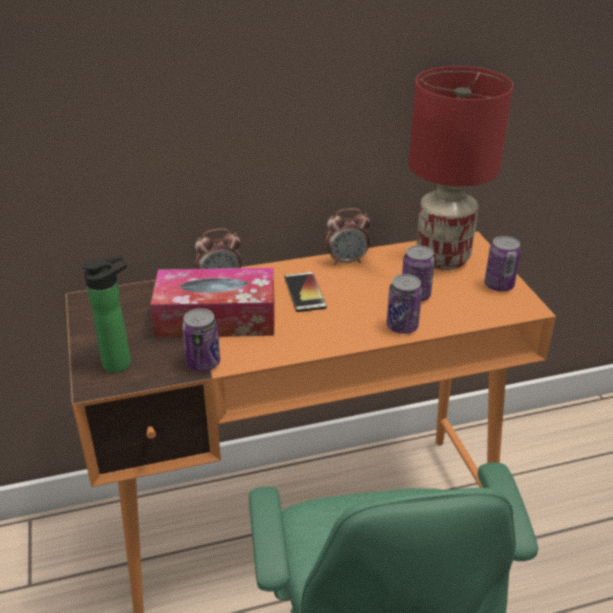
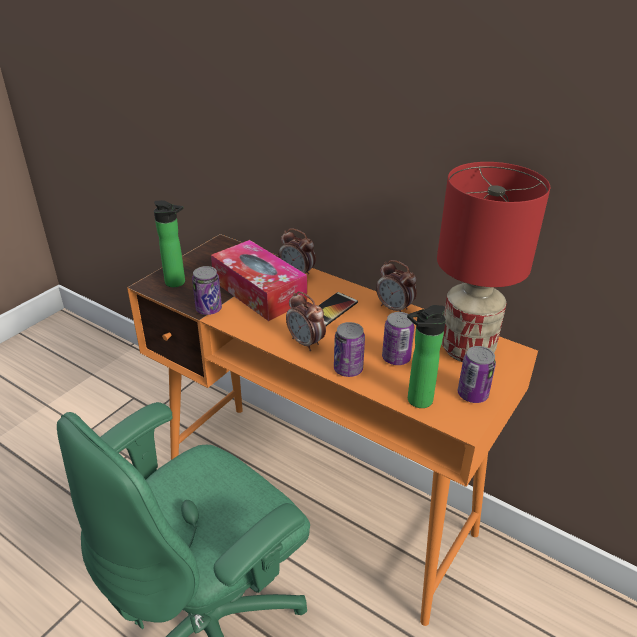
camera: 50 degrees right, 0 degrees up
(337, 330) = (306, 343): none -> alarm clock
(480, 314) = (416, 401): none -> bottle

